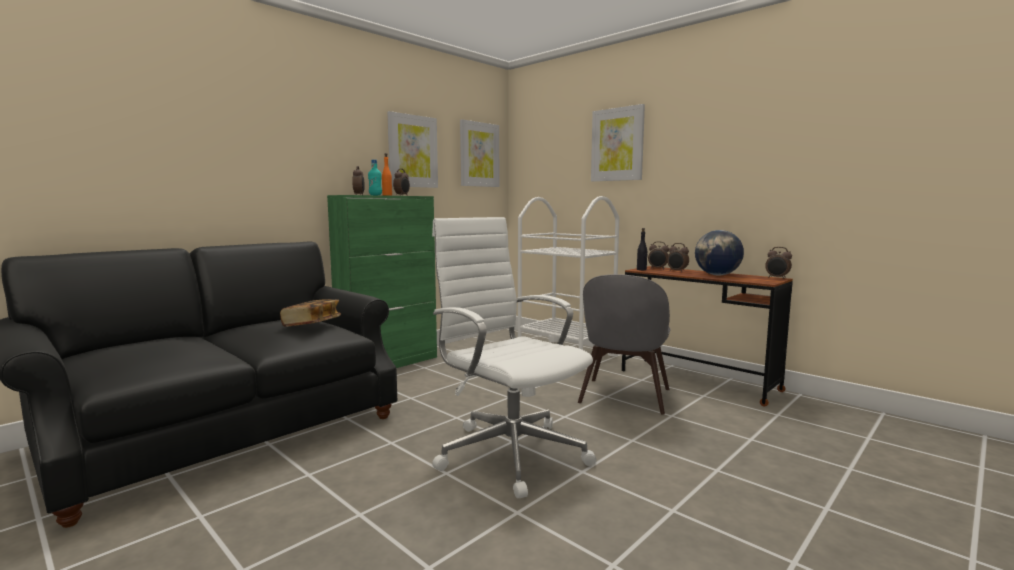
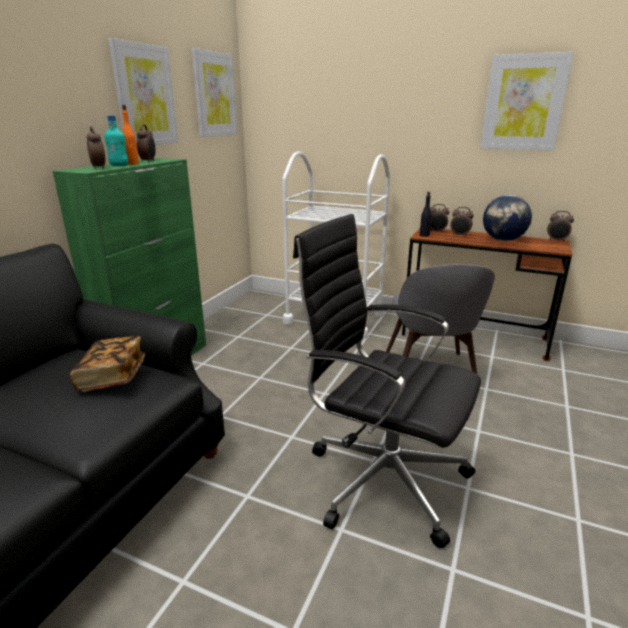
camera: 20 degrees left, 15 degrees up
(509, 452) = (382, 478): white office chair -> black office chair
(617, 144) = (386, 90): picture -> picture (523, 103)

